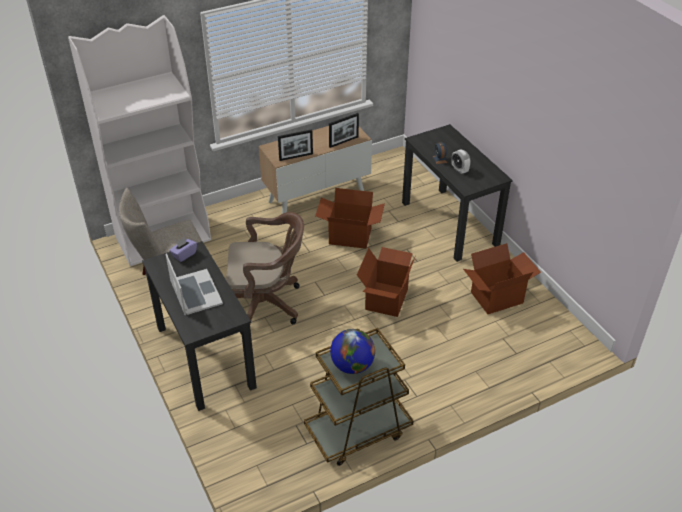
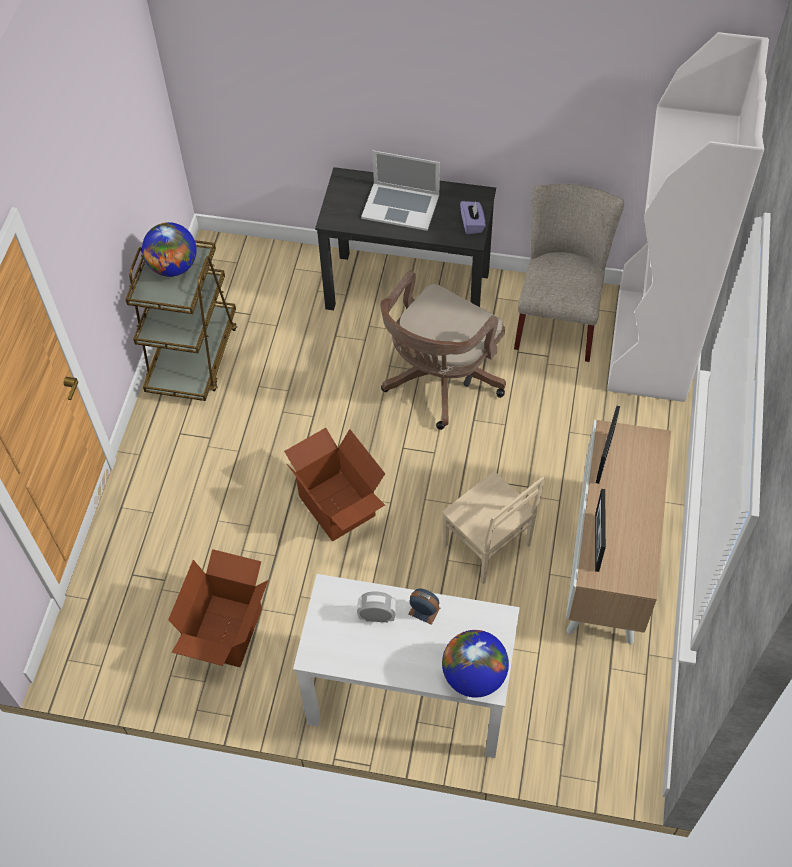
camera: 130 degrees right, 15 degrees up
(350, 237) = (486, 547): cardboard box -> beige chair
(449, 135) = (474, 676): none -> globe
(450, 223) = (408, 697): black desk -> white desk

